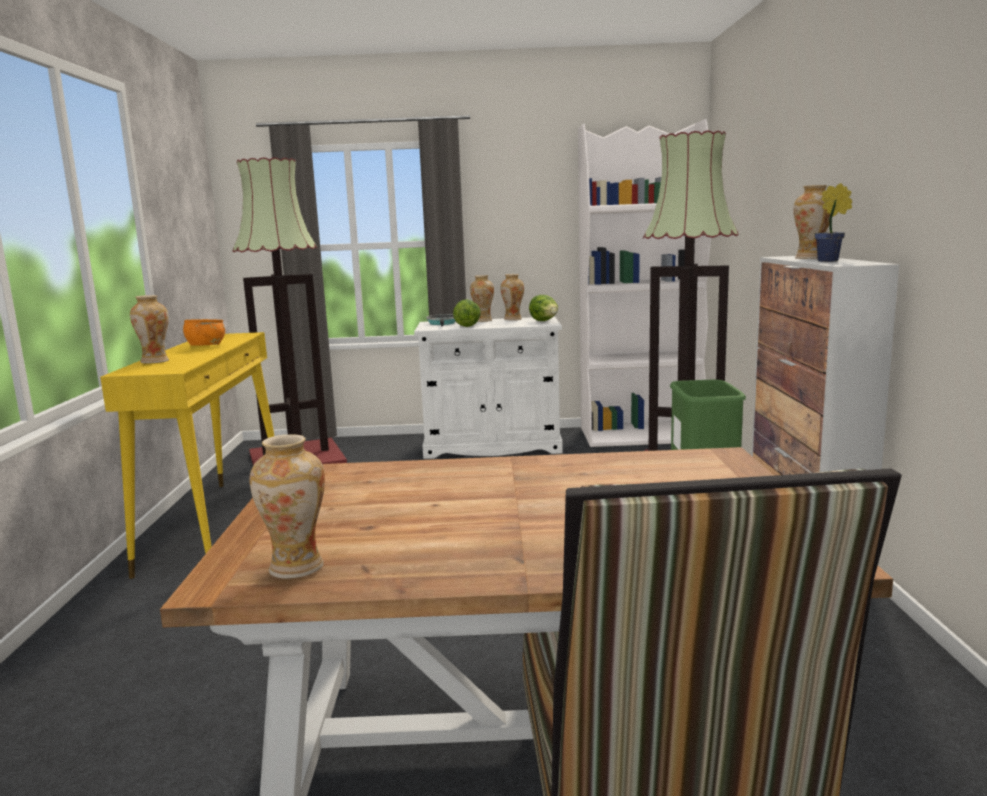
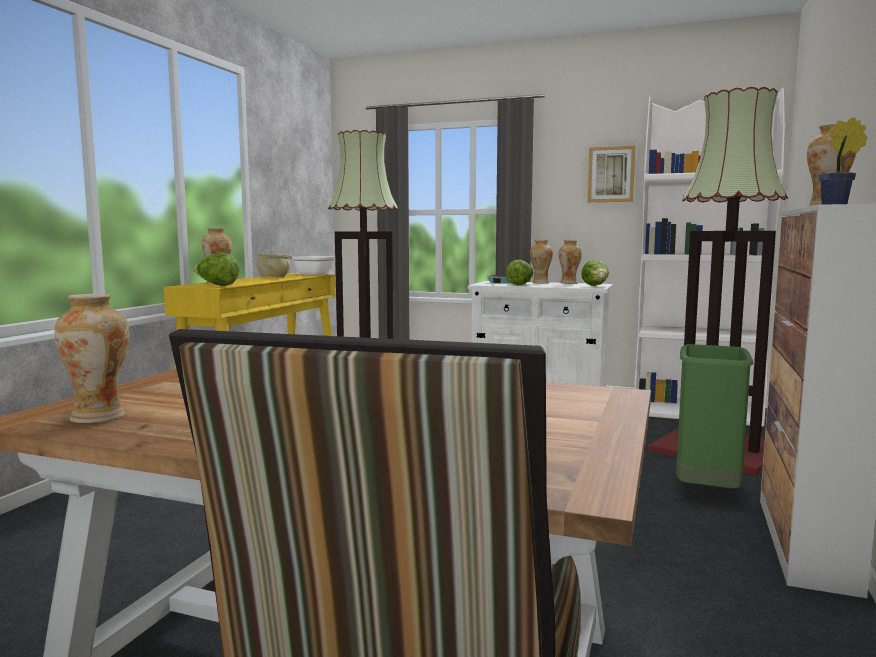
camera: 20 degrees right, 5 degrees down
(169, 368) = (217, 285): none -> lettuce
(206, 346) = (273, 278): orange bowl -> beige bowl
(235, 335) = (310, 274): none -> frying pan
(542, 202) = (611, 174): none -> picture

